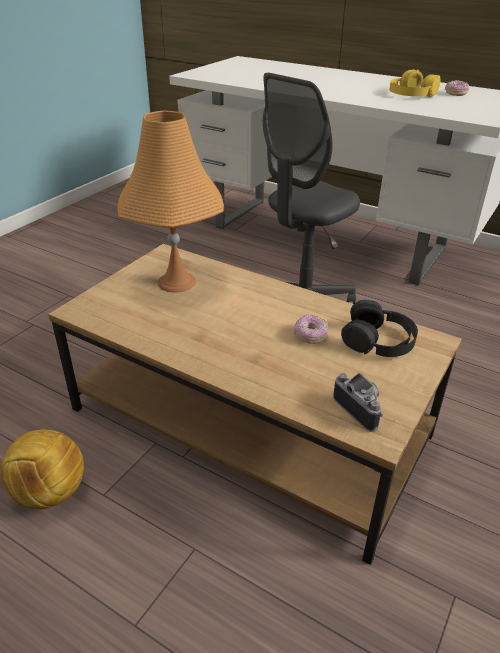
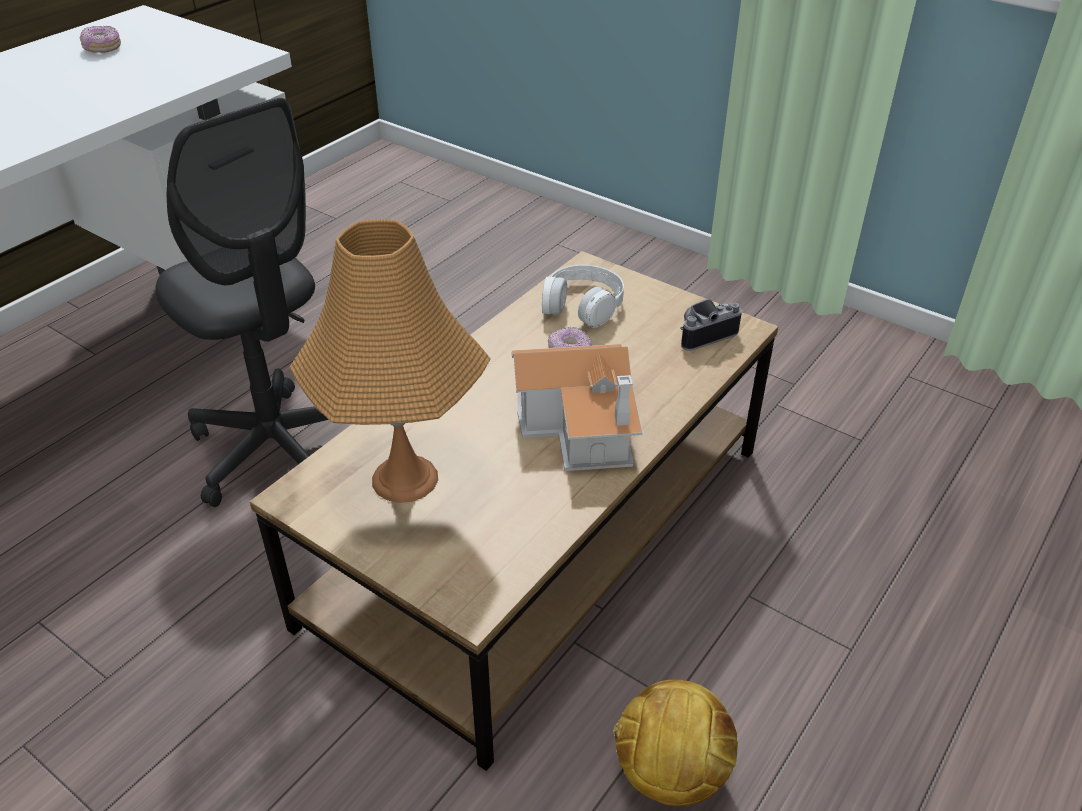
camera: 85 degrees left, 5 degrees up
(227, 343) = (582, 426): none -> toy house
(378, 340) = (582, 304): black headphones -> white headphones
(412, 94) = (74, 78): yellow headphones -> none

